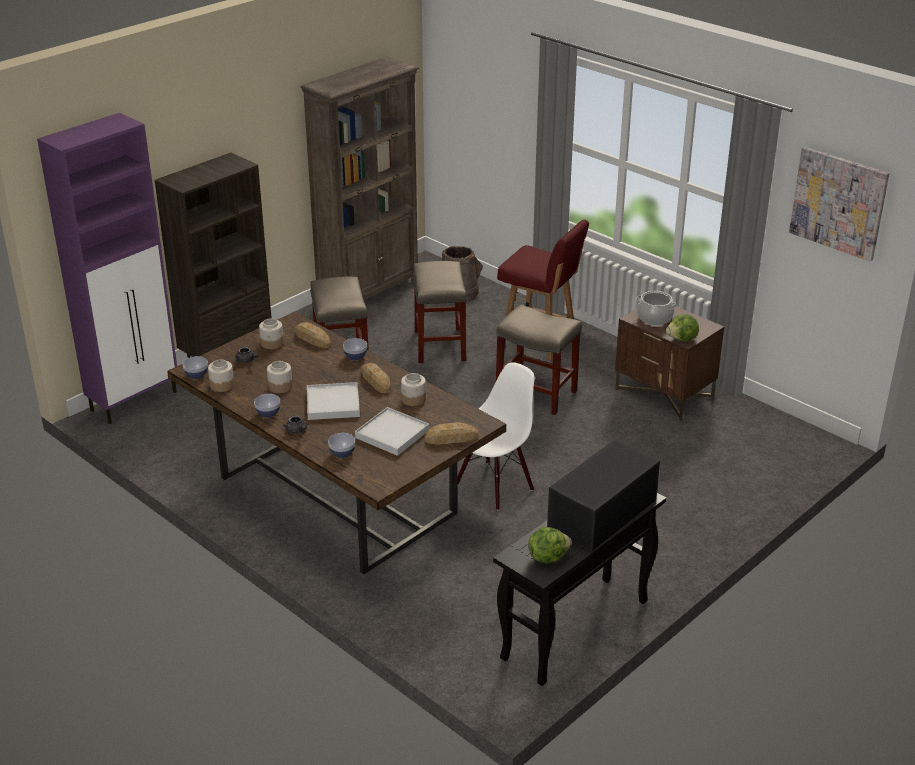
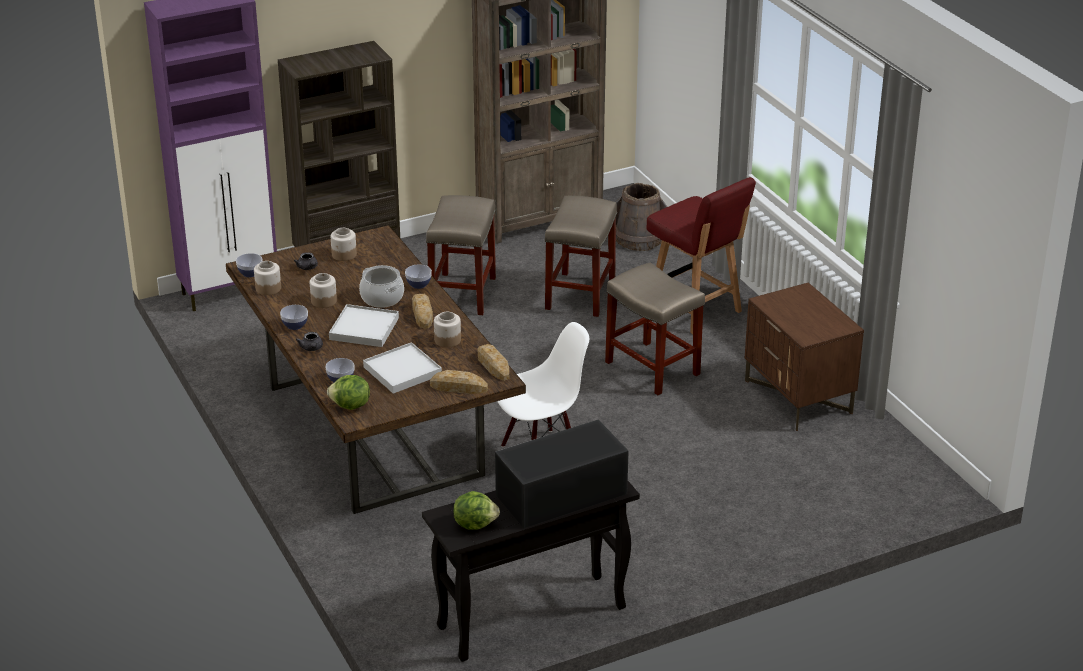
camera: 20 degrees right, 0 degrees up
(312, 339) = (387, 257): bread -> bread (493, 365)
(654, 318) = (789, 305): cooking pot -> cooking pot (382, 298)
(682, 339) = (803, 335): lettuce -> lettuce (350, 406)
(838, 203) = (975, 206): picture -> none

